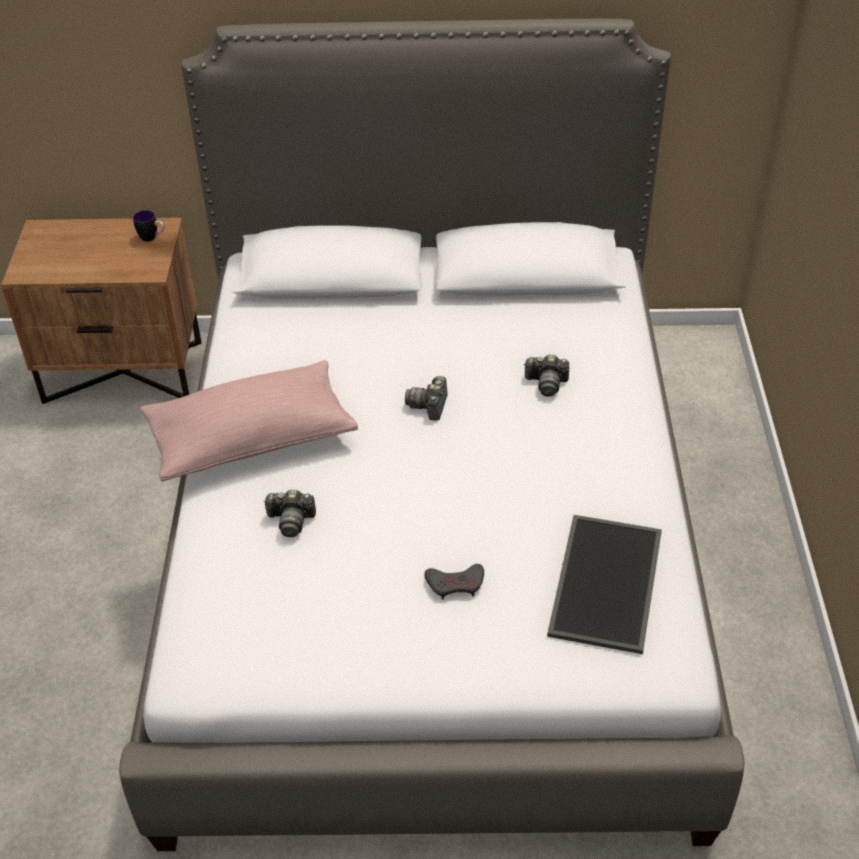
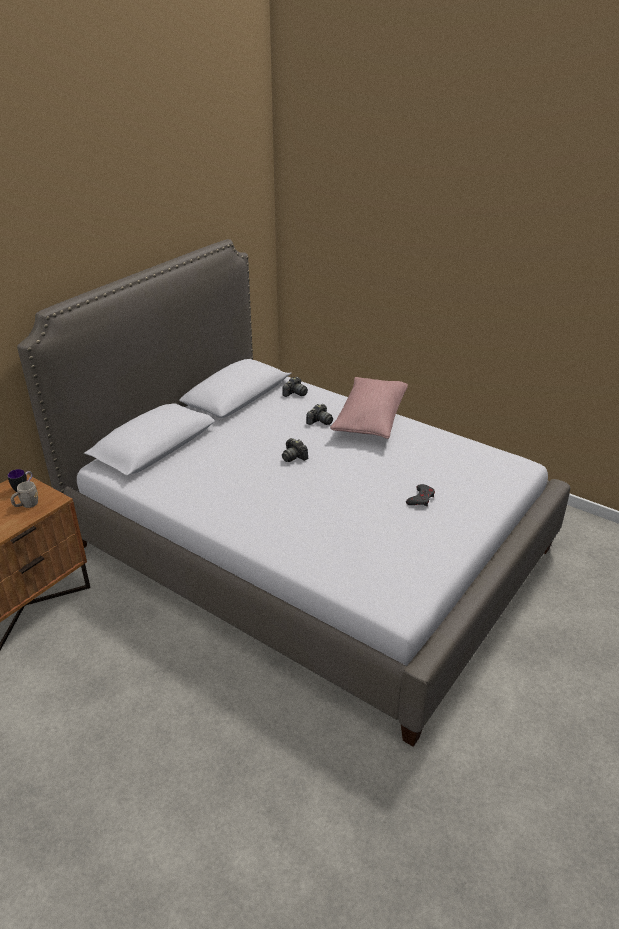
camera: 55 degrees left, 10 degrees down
(125, 259) = (26, 505): none -> grey mug
(251, 439) = (247, 520): pink pillow -> pink pillow (370, 419)
(291, 520) = (327, 529): camera -> camera (295, 393)
(608, 584) = (461, 459): tray -> none

